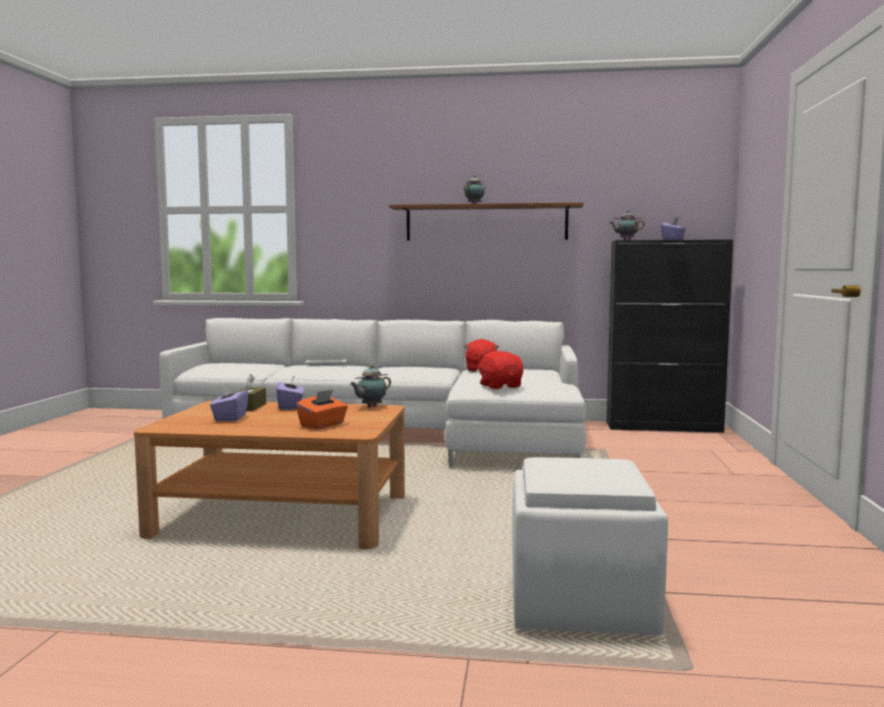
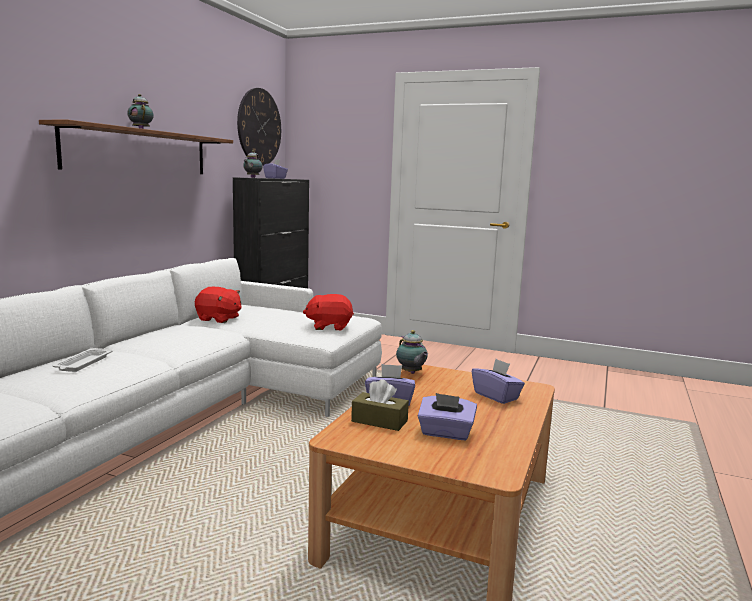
camera: 75 degrees left, 5 degrees up
(322, 425) = (496, 396): orange tissue box -> purple tissue box
(582, 605) = (628, 429): white ottoman -> none
(674, 182) = (259, 127): none -> wall clock

